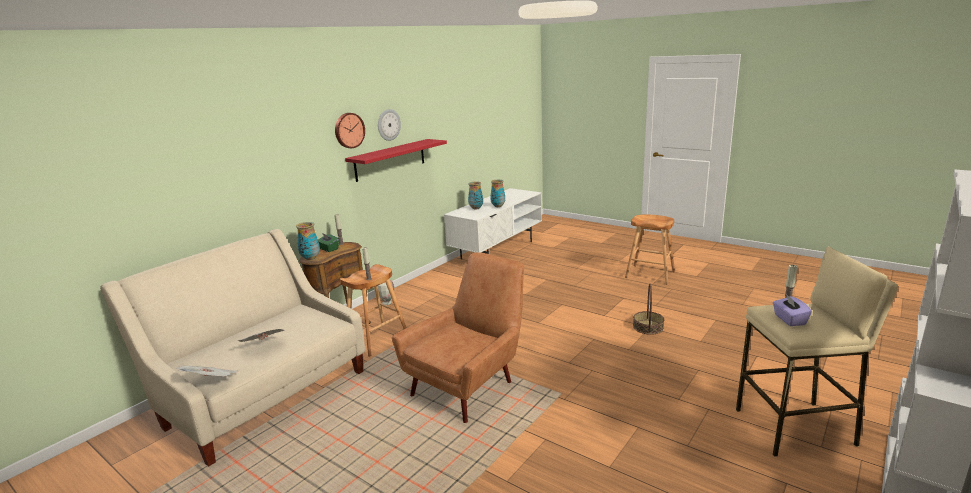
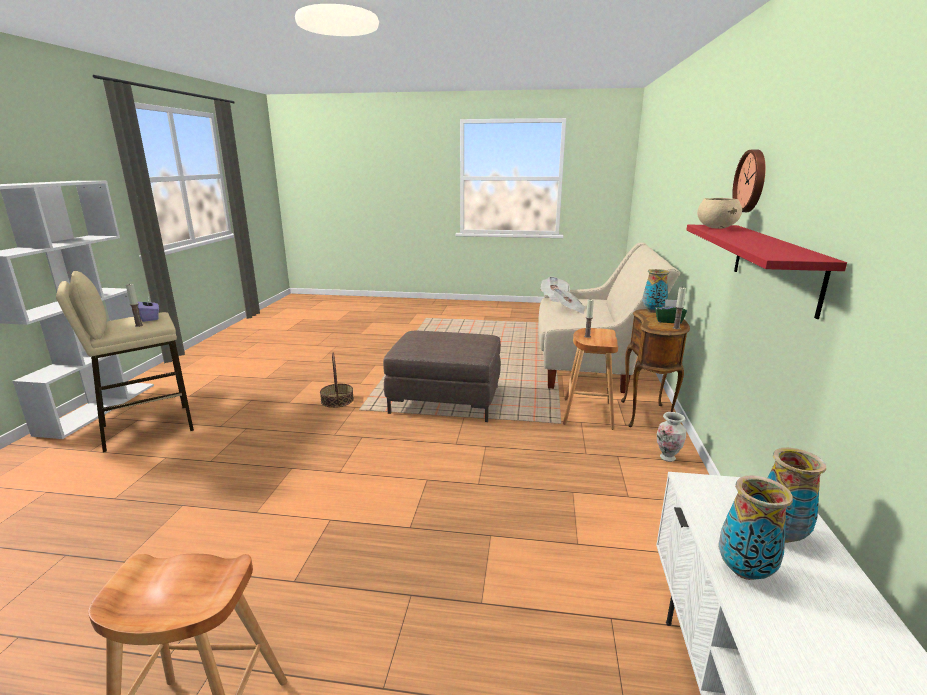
camera: 150 degrees right, 0 degrees up
(370, 156) = (716, 227): none -> beige bowl
(388, 124) = (793, 190): wall clock -> none
(469, 384) = (445, 399): brown armchair -> brown ottoman
(648, 327) = (257, 512): basket -> basket (337, 400)

